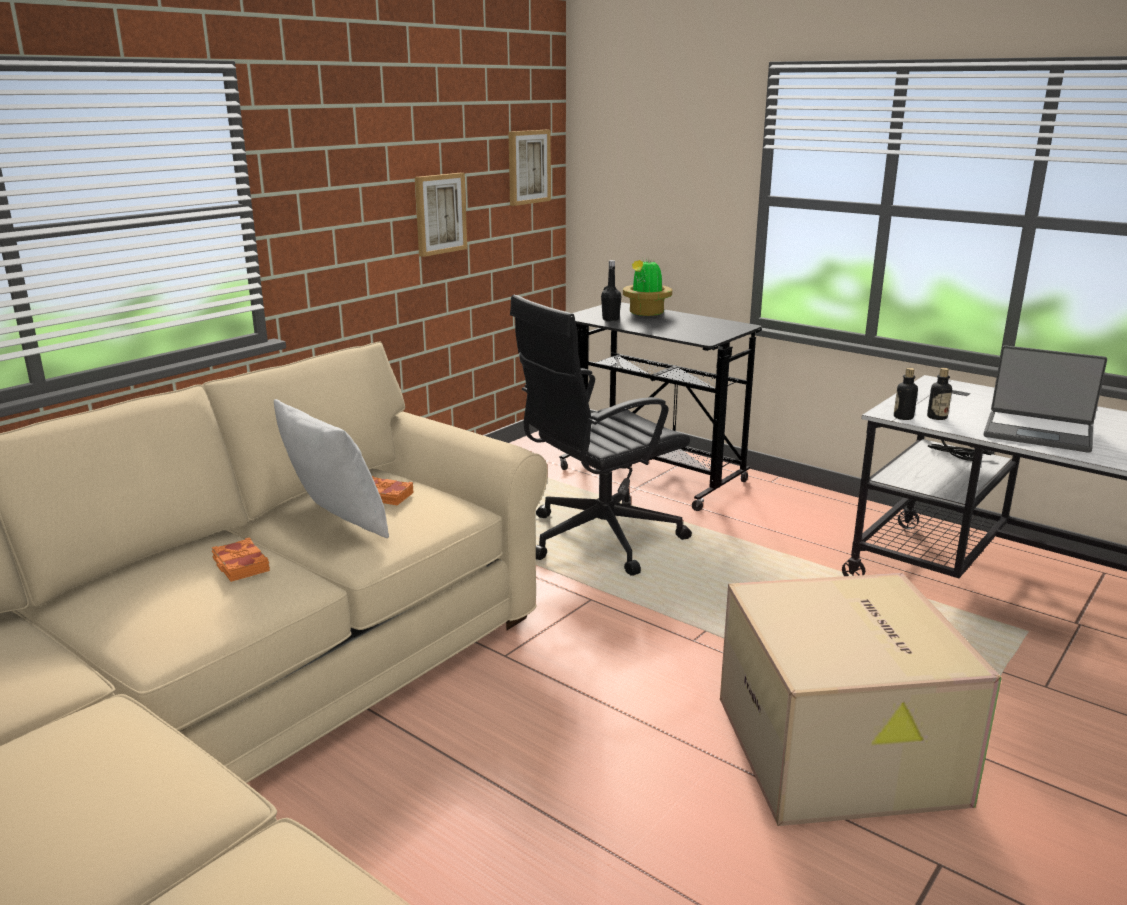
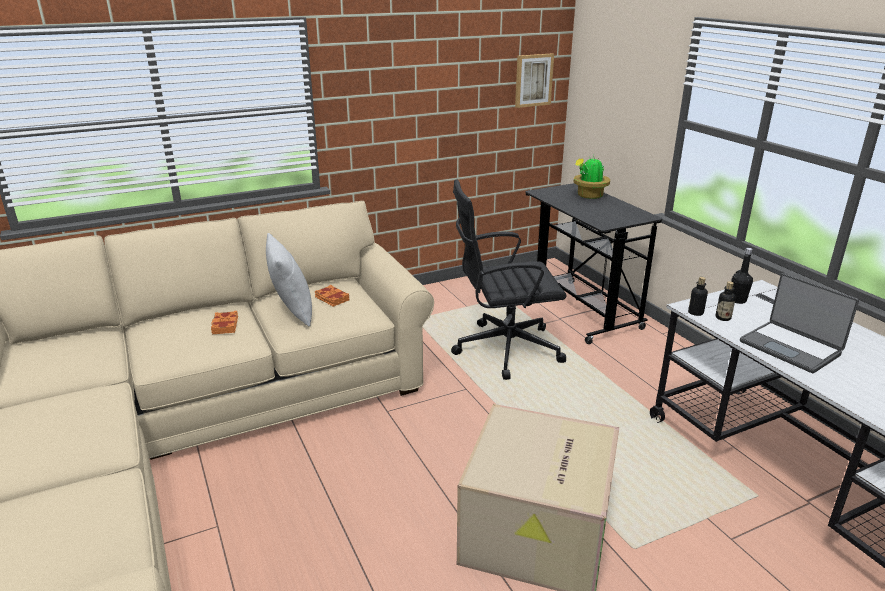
camera: 25 degrees right, 5 degrees up
(439, 214) = (454, 112): picture -> none
(610, 319) = (558, 197): black bottle -> black bottle (737, 300)

